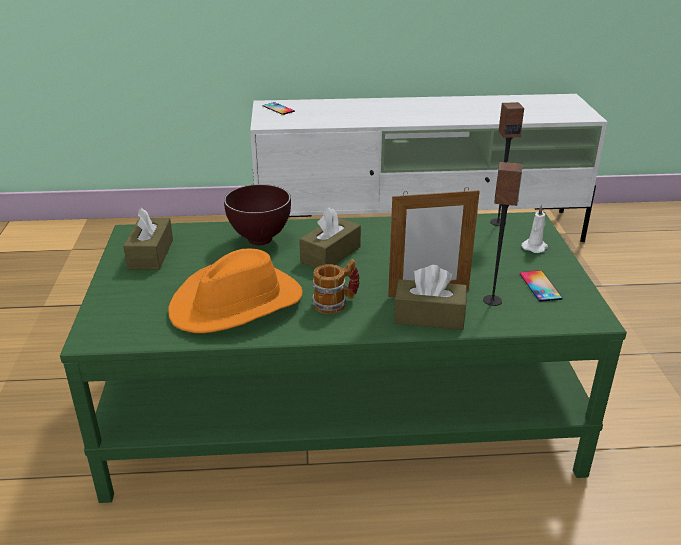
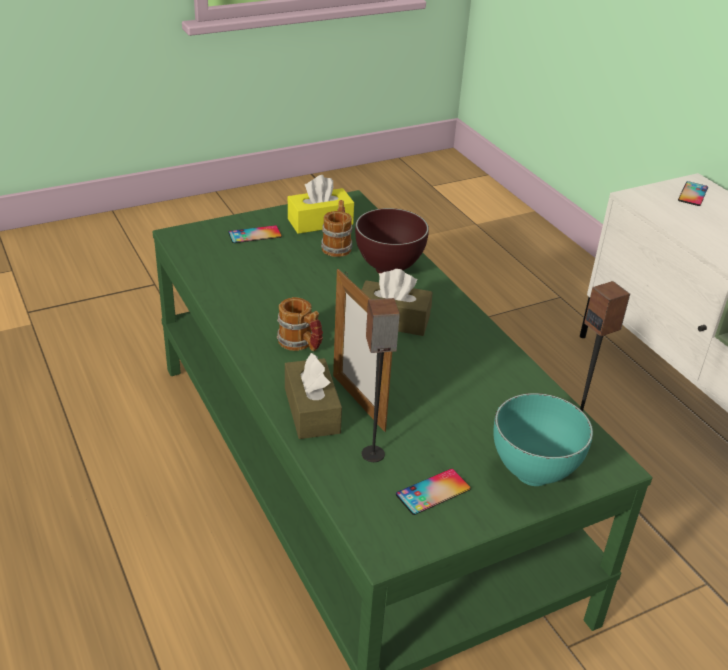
camera: 65 degrees right, 5 degrees up
(138, 292) = (255, 235): none -> phone
(151, 254) = (320, 222): brown tissue box -> yellow tissue box
(199, 254) = (337, 245): none -> mug
(237, 303) = (267, 288): orange hat -> none
(535, 247) = (533, 477): white candle -> turquoise bowl

